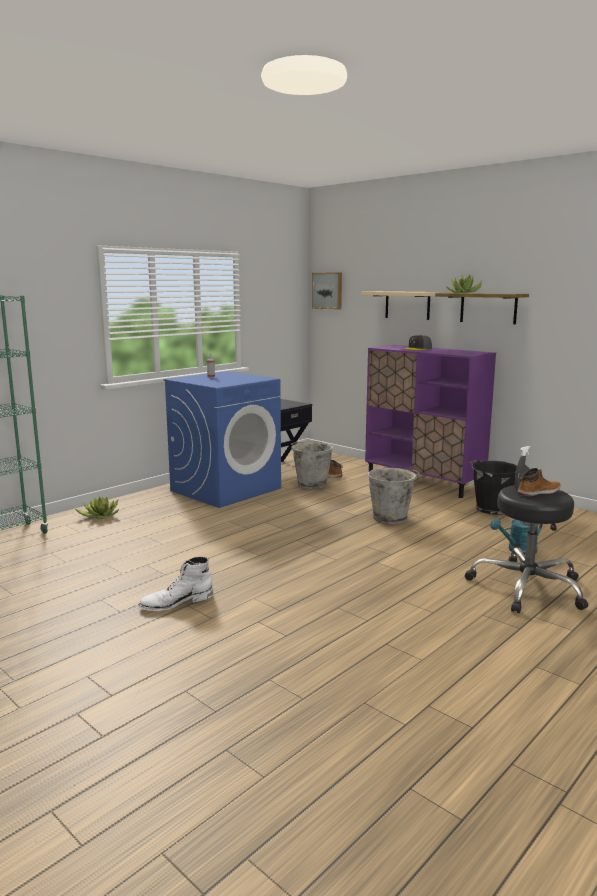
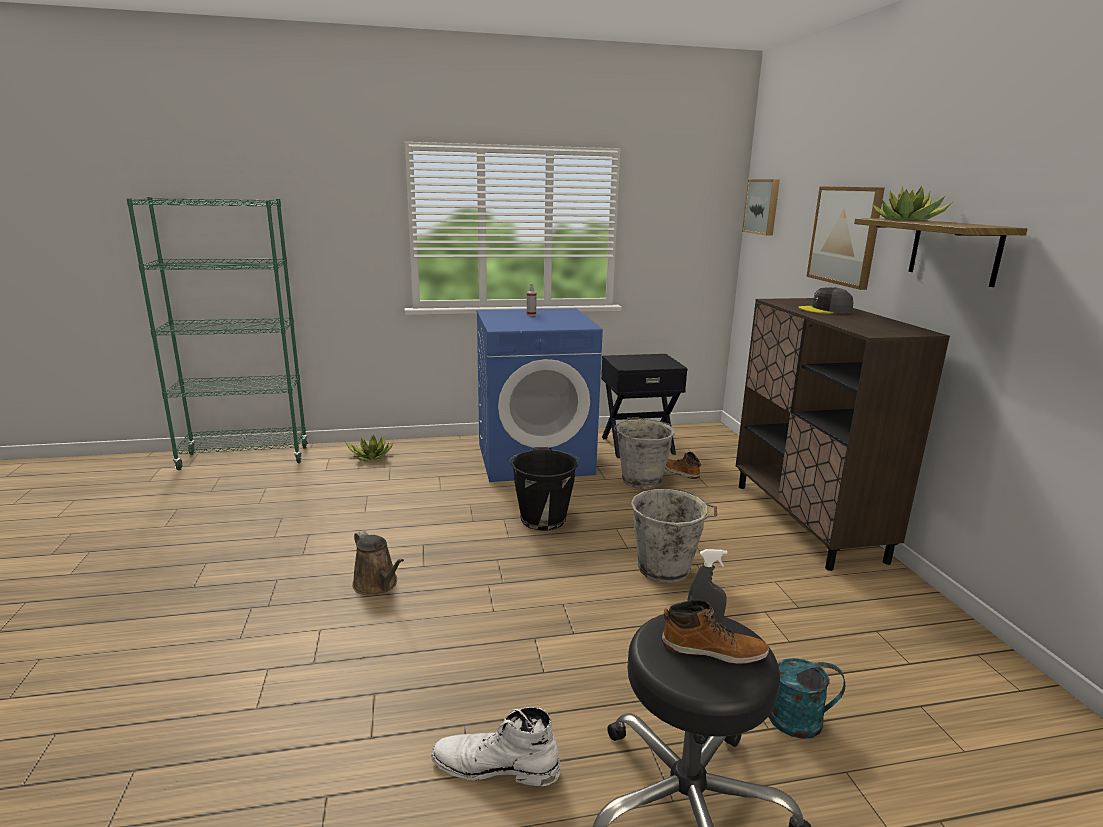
camera: 35 degrees right, 5 degrees up
(176, 602) = (250, 598): white boot -> white boot (495, 766)
(248, 571) = (377, 585): none -> brown watering can
(407, 305) = (845, 235): beige shelf -> picture
(423, 482) = (806, 521): purple cabinet -> brown cabinet
(491, 508) = (853, 609): black bucket -> black bucket (543, 518)

